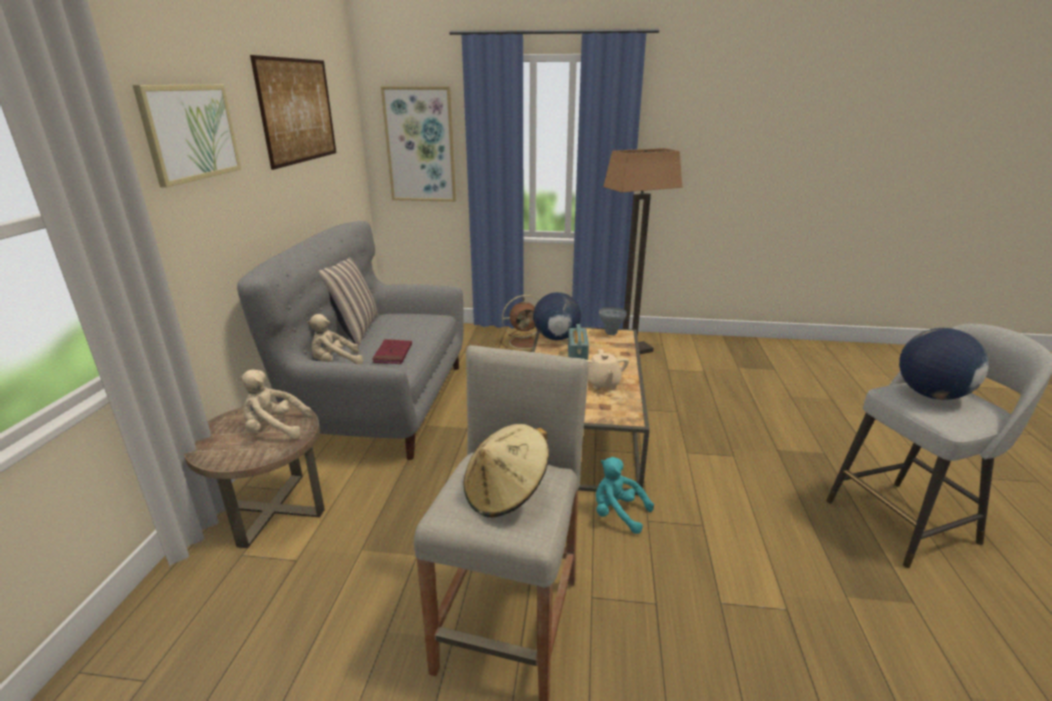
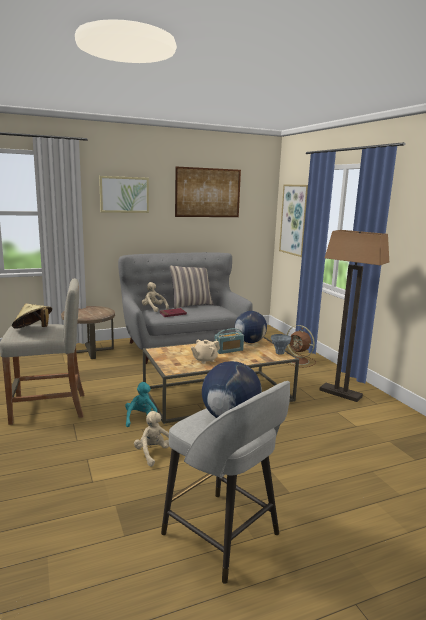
camera: 60 degrees right, 10 degrees down
(274, 429) = (93, 314): beige plush toy -> beige plush toy (154, 454)

